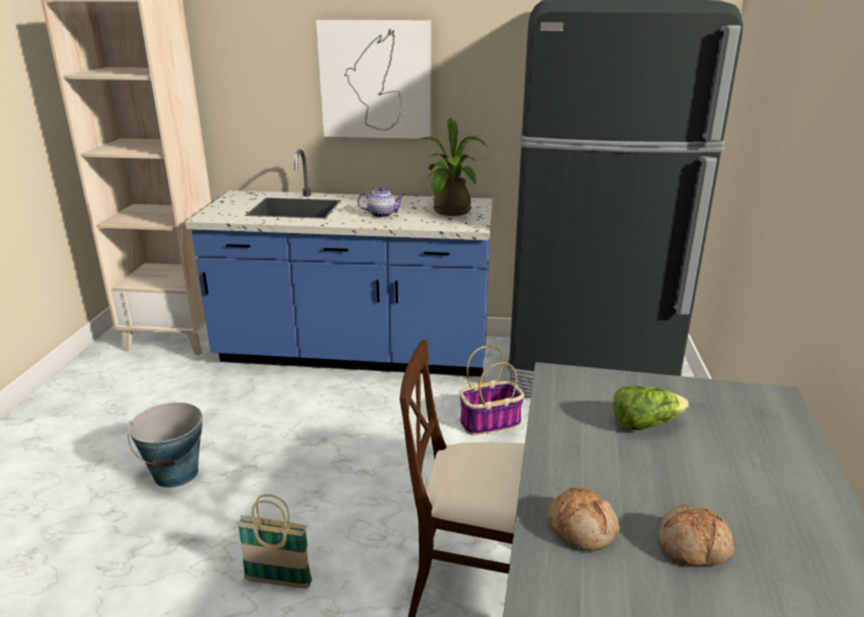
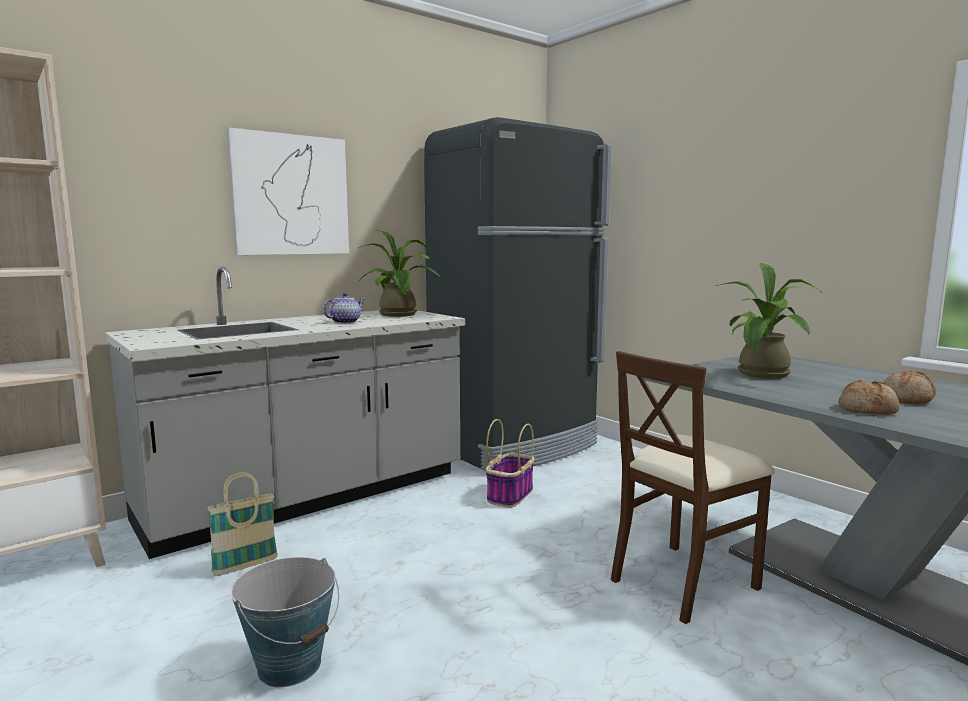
camera: 45 degrees left, 15 degrees down
(278, 581) = (563, 670): basket -> basket (245, 566)
(355, 354) = (308, 498): blue counter -> grey counter
(645, 423) = (762, 375): lettuce -> potted plant

